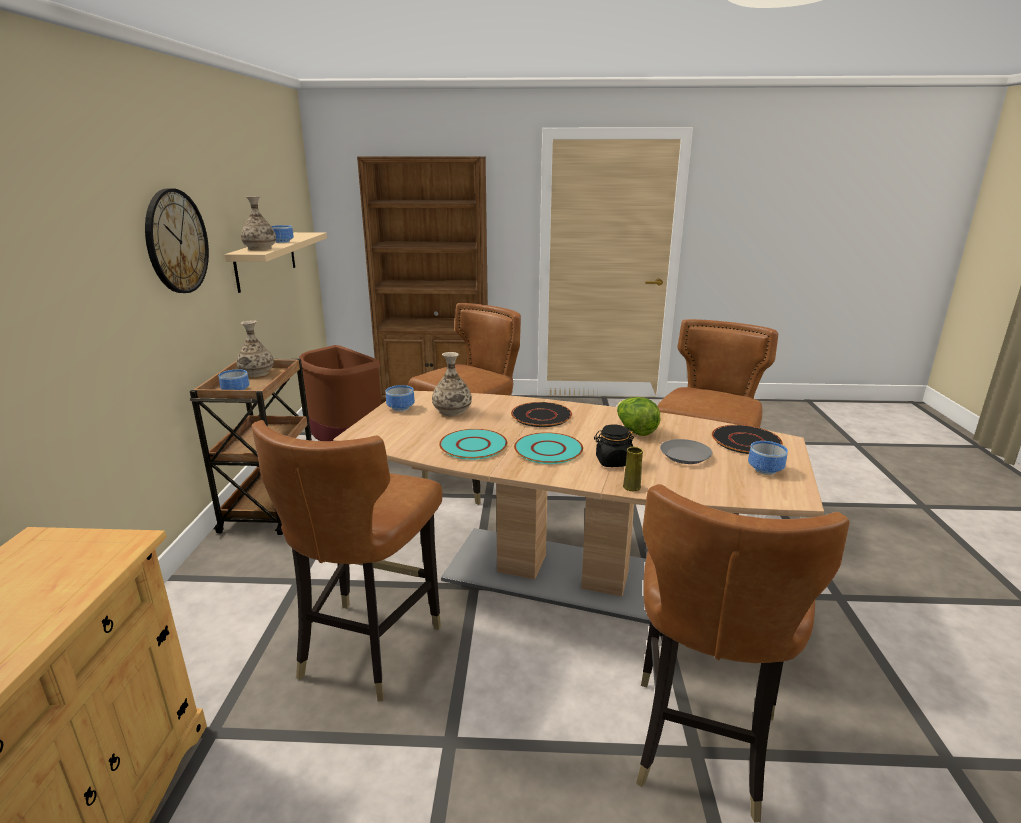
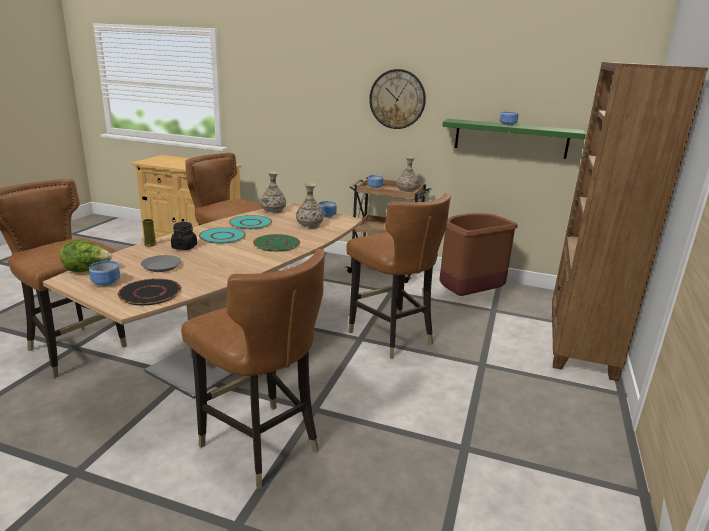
camera: 105 degrees right, 0 degrees up
(260, 248) = (471, 122): vase -> vase (273, 211)
(266, 260) = (511, 138): beige shelf -> green shelf
(541, 415) = (277, 244): black plate -> green plate
(635, 431) = (218, 263): lettuce -> lettuce (87, 270)

